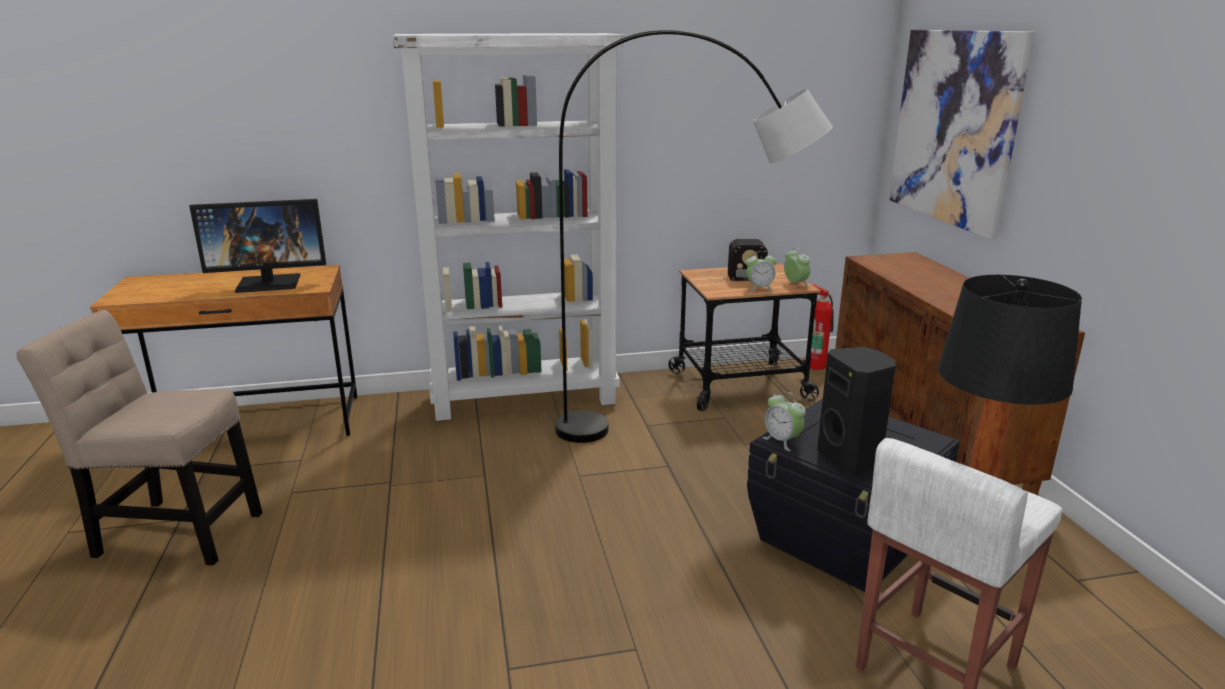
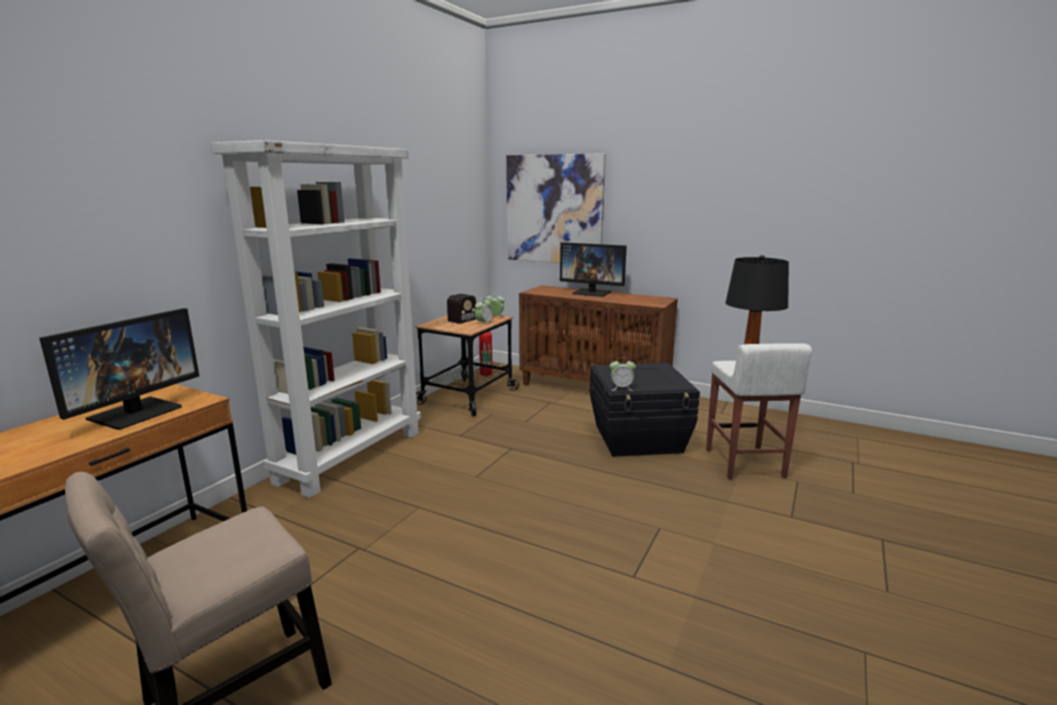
camera: 50 degrees left, 5 degrees down
(682, 435) = (488, 431): grey floor lamp -> none
(851, 459) = (658, 383): black speaker -> none
(955, 283) = (592, 293): none -> monitor

